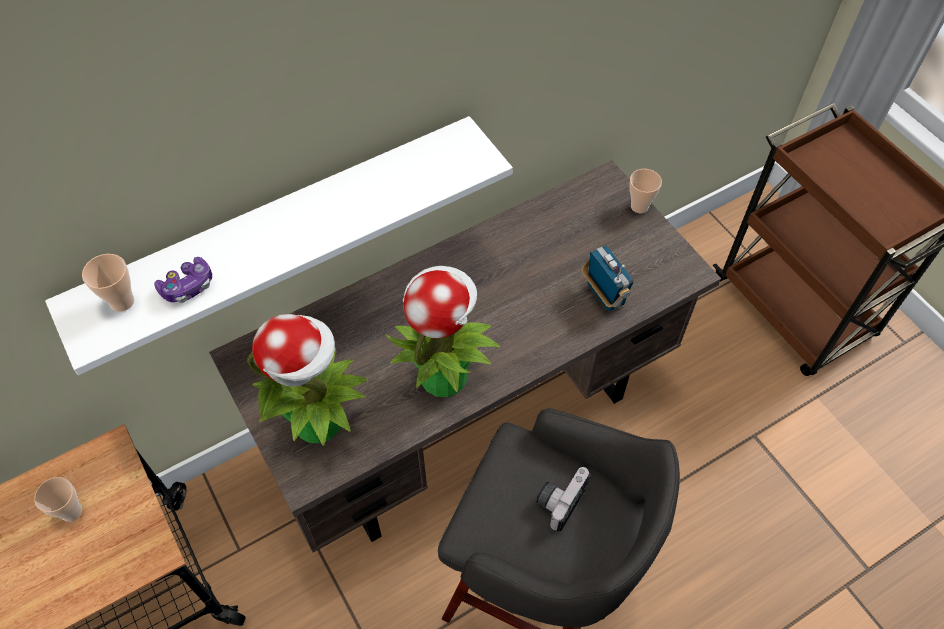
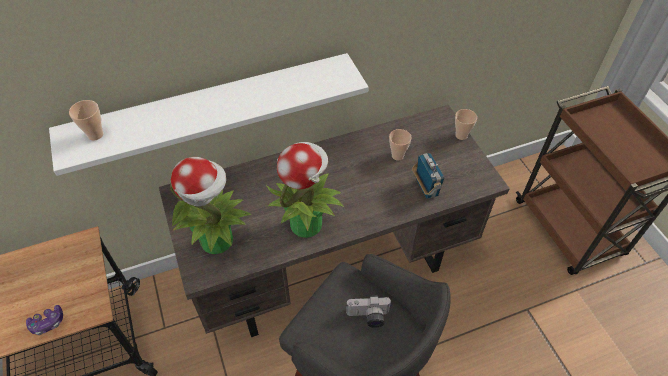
camera: 10 degrees right, 5 degrees down
(71, 511) = (50, 275): cup -> cup (397, 156)
(188, 286) = (139, 131): game controller -> game controller (47, 323)
(559, 499) = (368, 317): camera -> camera turned 135 degrees counterclockwise

